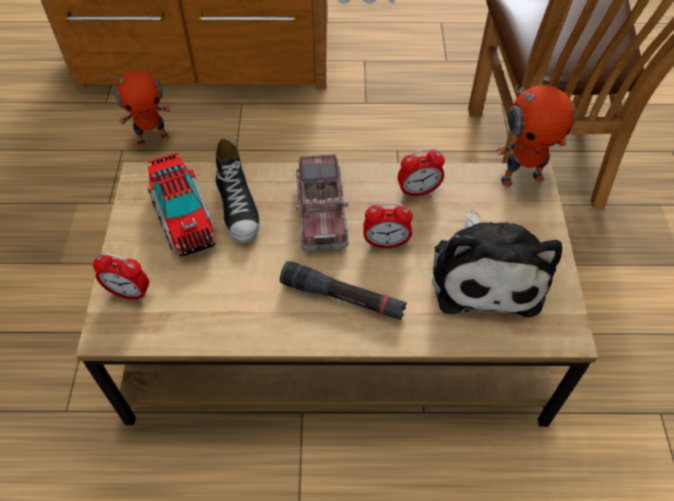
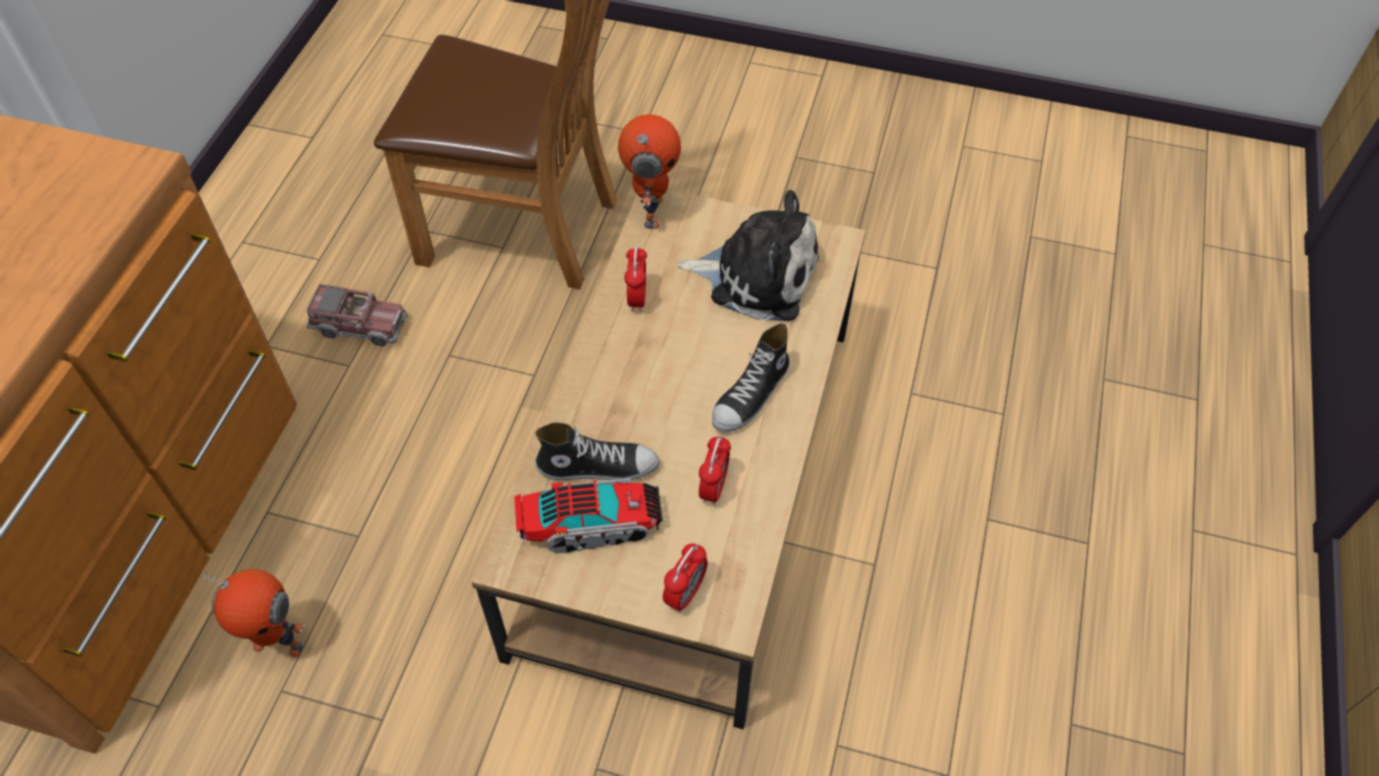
camera: 75 degrees left, 0 degrees up
(152, 138) = (279, 644): toy robot -> toy robot turned 105 degrees clockwise
(321, 214) = (636, 389): toy truck -> toy truck (359, 325)
(342, 297) = (751, 395): black flashlight -> shoe
(386, 243) = (696, 343): alarm clock -> alarm clock (713, 488)

